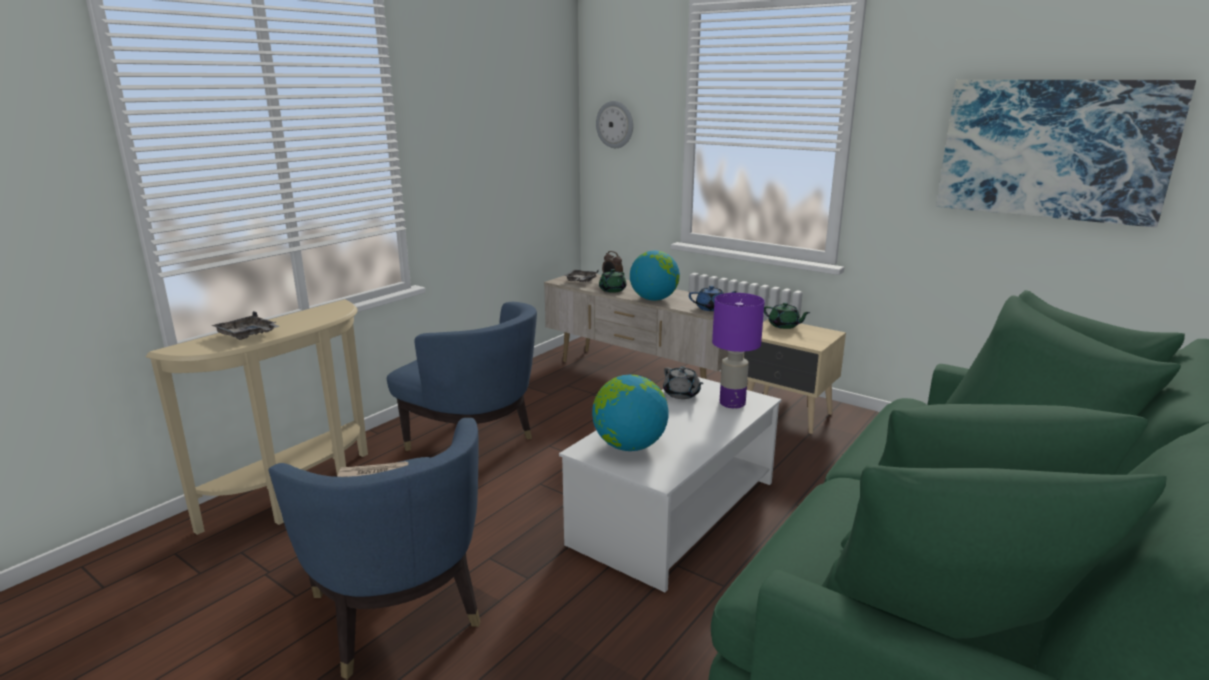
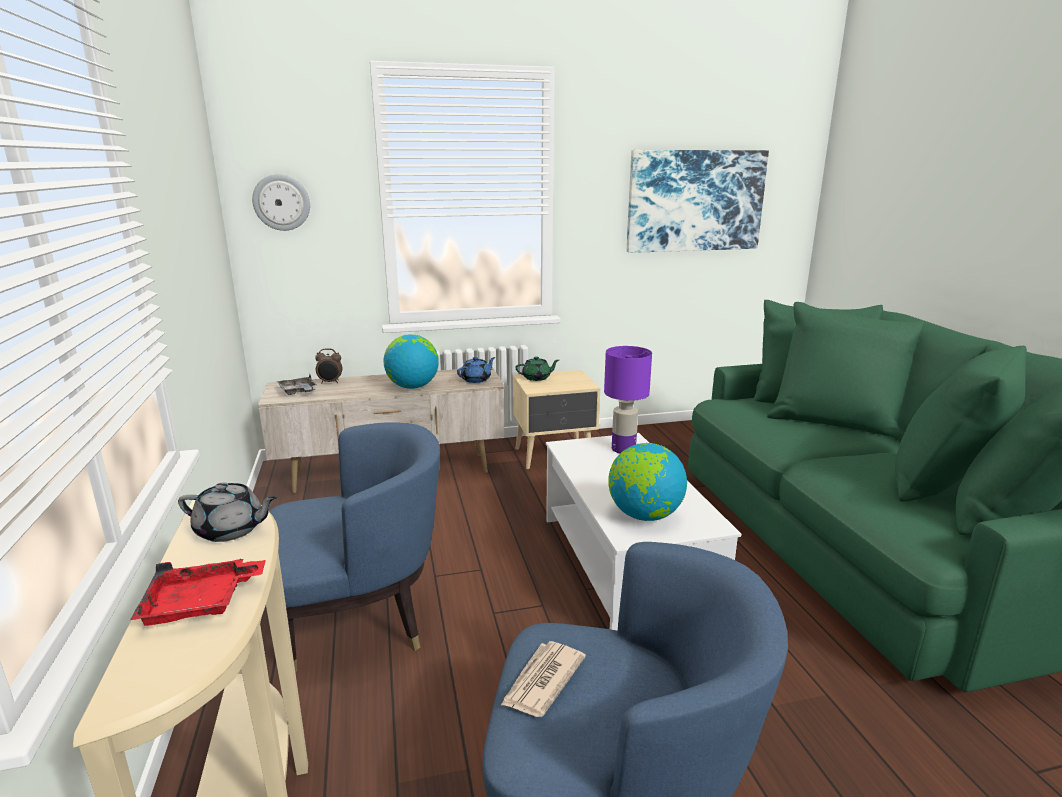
camera: 50 degrees left, 0 degrees up
(248, 335) = (200, 603): grey tray -> red tray
(612, 290) = (353, 391): green teapot -> none
(682, 394) = (580, 458): grey teapot -> grey teapot (231, 530)

